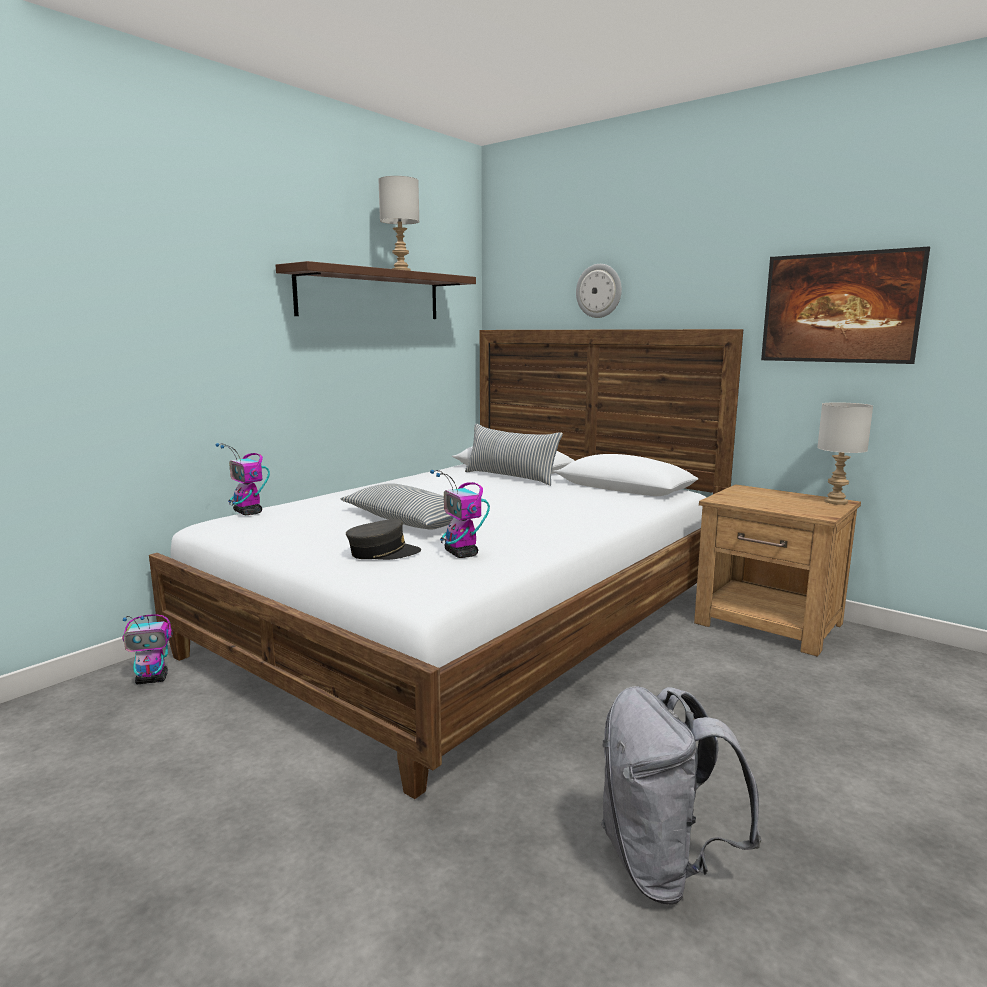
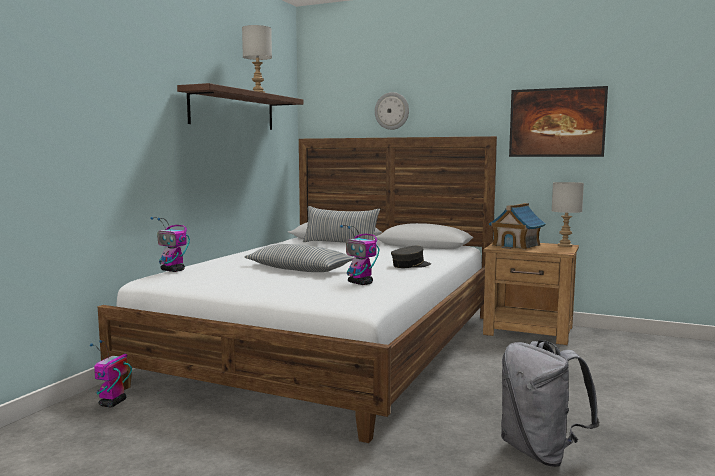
camera: 15 degrees left, 5 degrees down
(153, 679) = (112, 403): toy robot -> toy robot turned 135 degrees clockwise
(383, 553) = (307, 285): grey cap -> grey cap (410, 265)
(757, 497) = (516, 245): none -> toy house

